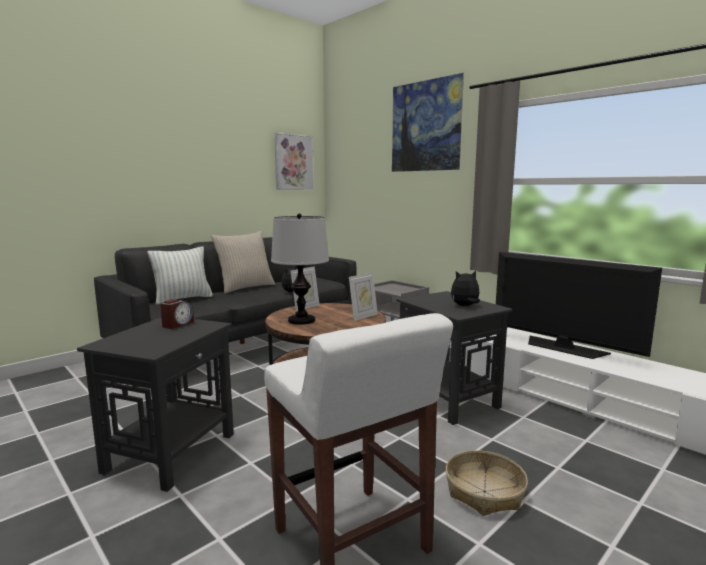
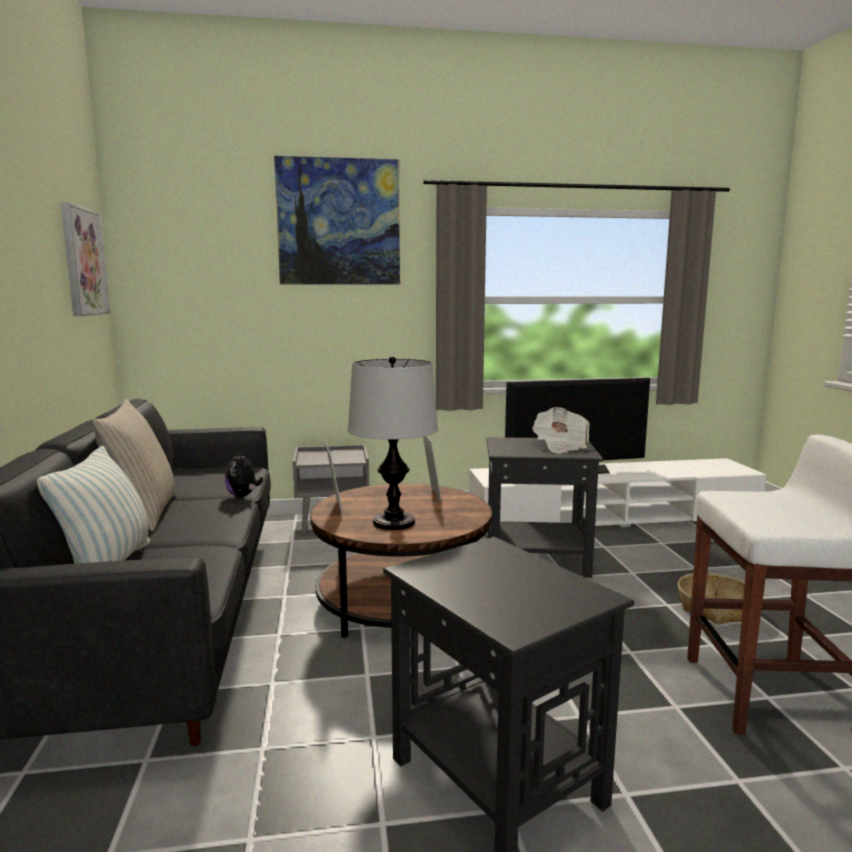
camera: 55 degrees left, 0 degrees up
(177, 324) = (459, 565): alarm clock -> none
(465, 306) = (560, 446): plush toy -> newspaper

